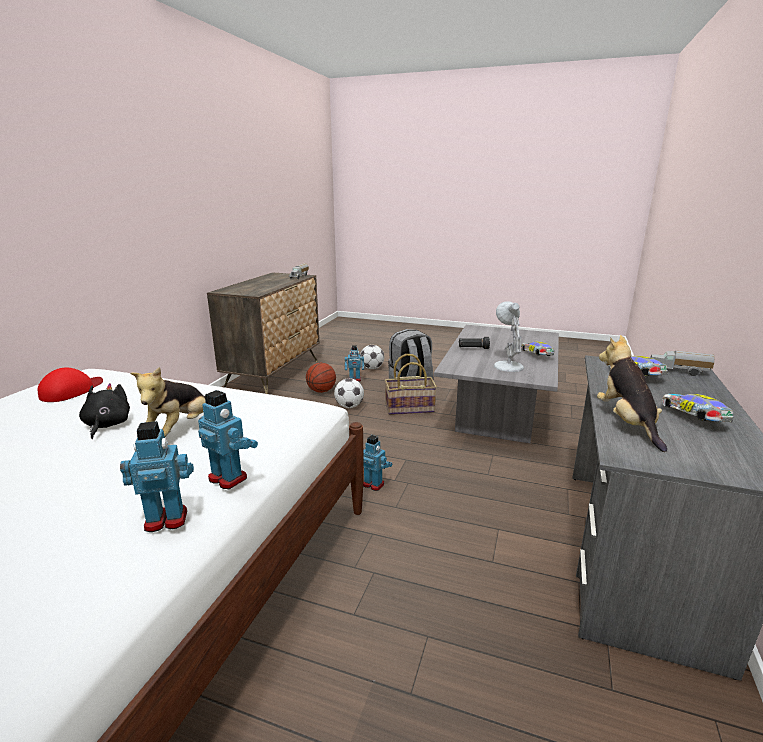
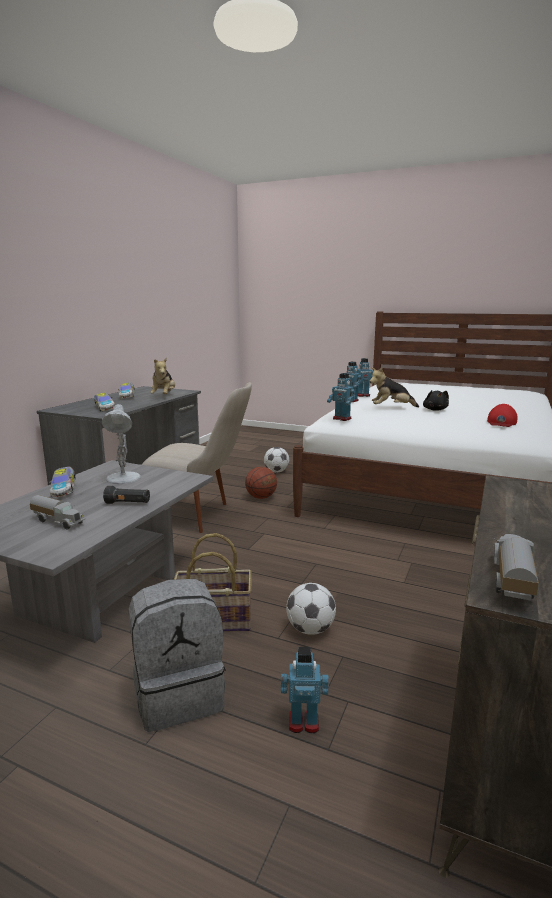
camera: 175 degrees left, 5 degrees down
(180, 429) = (391, 408): plush toy -> plush toy turned 120 degrees counterclockwise
(321, 391) = (370, 677): basketball -> basketball (261, 497)
(372, 368) = (253, 789): football -> football (276, 471)
(373, 484) = (283, 531): toy robot -> toy robot (341, 419)
(485, 505) = (201, 516): none -> beige chair
(678, 371) = (68, 409): toy truck -> toy truck (58, 521)

